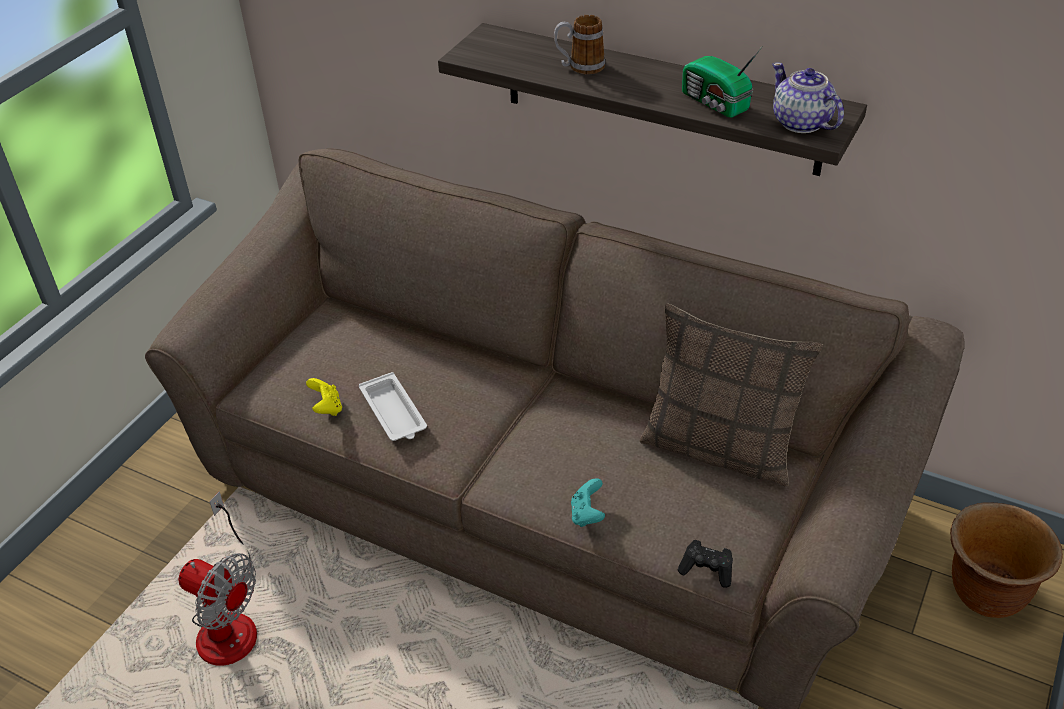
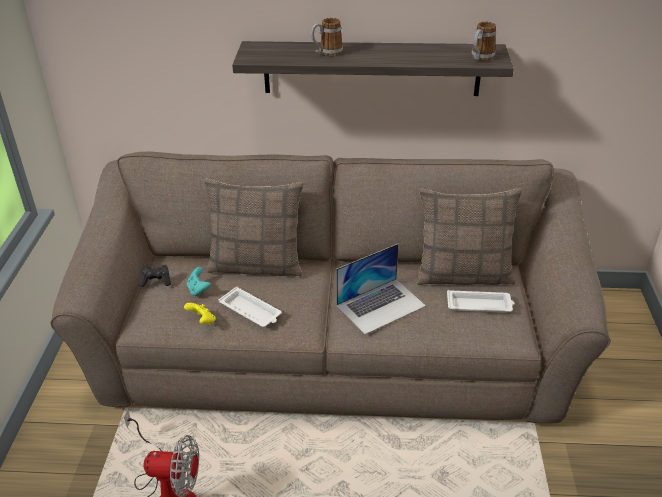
camera: 25 degrees left, 5 degrees down
(443, 347) = (257, 265): none -> pillow
(568, 458) = (381, 305): none -> laptop
(587, 515) = (413, 333): turquoise game controller -> turquoise game controller (198, 290)
(707, 570) = (502, 342): black game controller -> black game controller (156, 281)
(711, 503) = (480, 305): none -> white tray
(715, 103) = (423, 57): radio -> none
(801, 123) = (480, 58): teapot -> mug
(985, 594) = (610, 325): brown planter -> none

